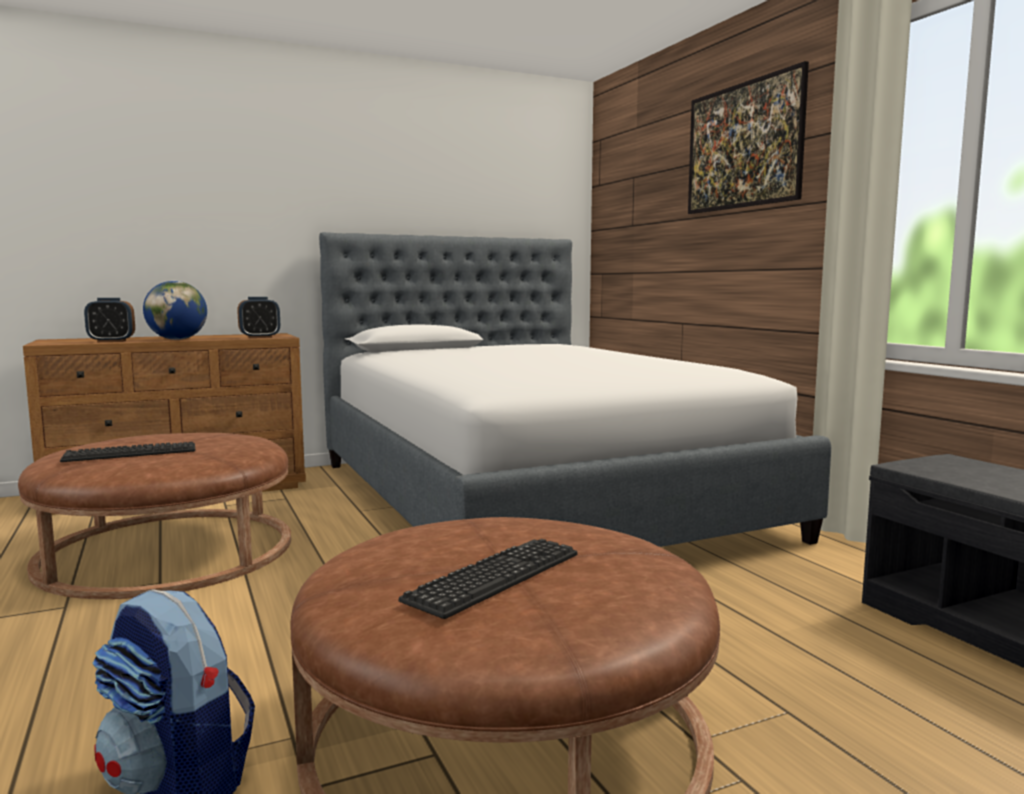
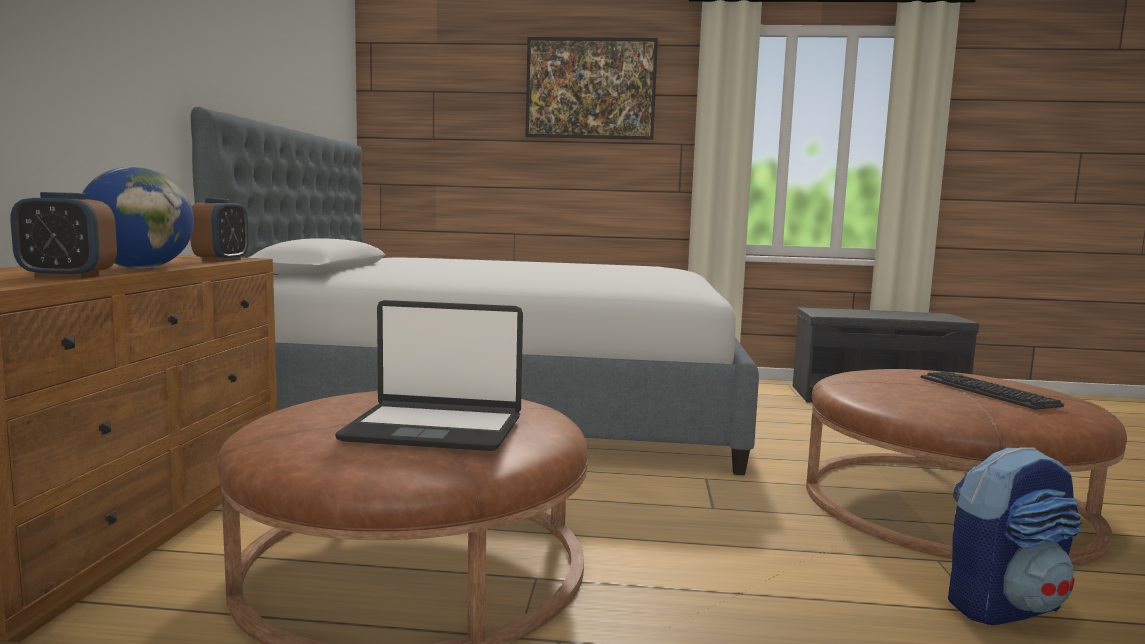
camera: 60 degrees left, 0 degrees up
(111, 341) = (67, 276): alarm clock -> alarm clock turned 75 degrees clockwise
(130, 453) = (434, 429): keyboard -> laptop

